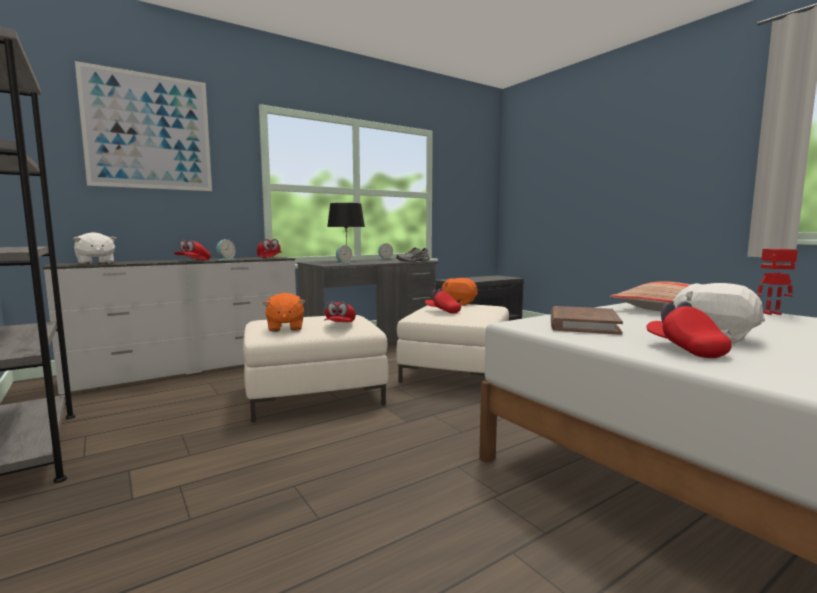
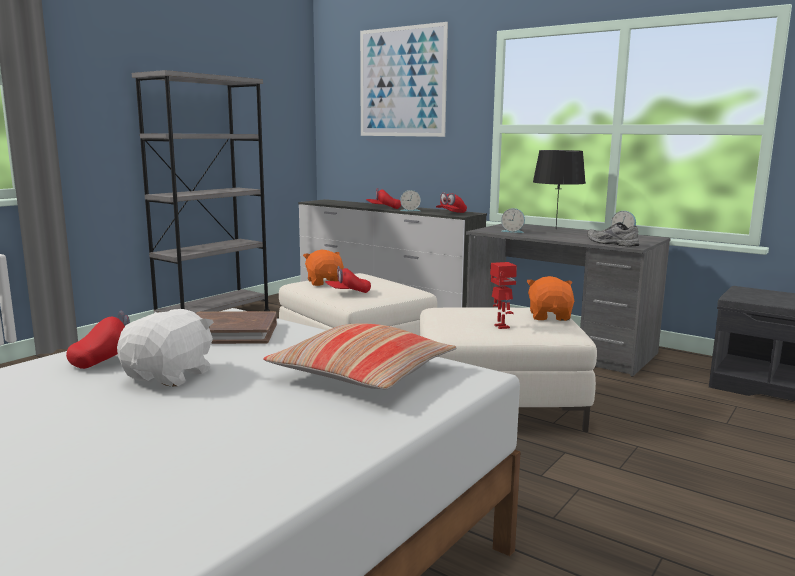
camera: 70 degrees right, 5 degrees up
(95, 263) = (334, 202): white plush toy -> none
(285, 328) = (325, 282): orange plush toy -> orange plush toy turned 105 degrees clockwise
(442, 311) = (472, 314): red cap -> none
(771, 313) = (379, 435): toy robot -> toy robot (501, 327)

